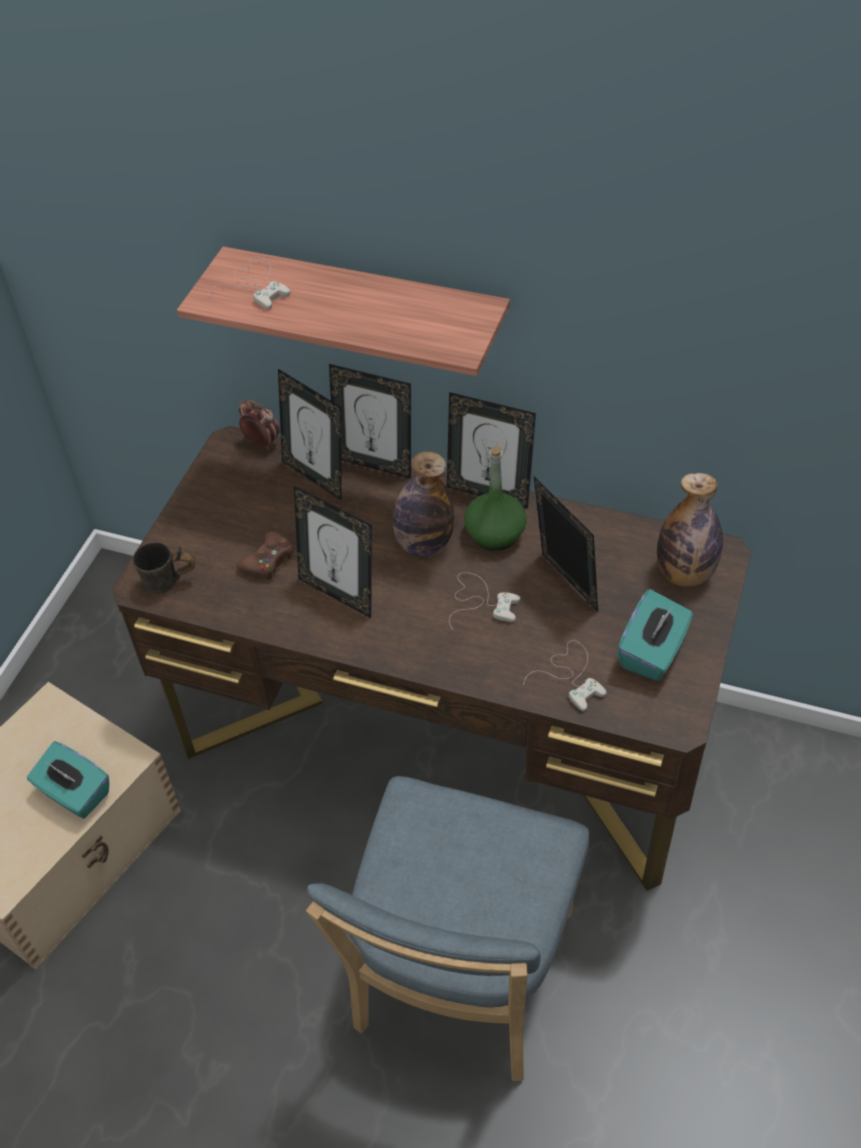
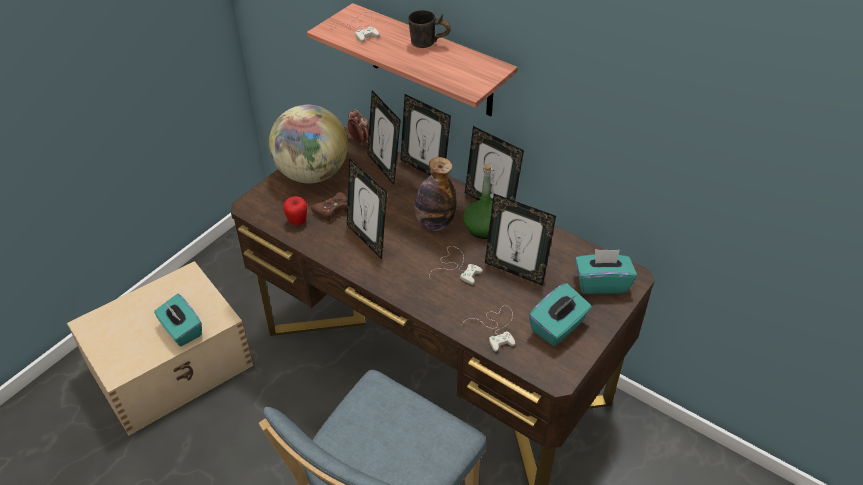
camera: 15 degrees right, 5 degrees down
(169, 585) = (266, 209): grey mug -> grey mug (427, 45)
(213, 512) = (312, 174): none -> globe
(224, 592) = (297, 221): none -> apple
(563, 585) = (515, 270): picture frame -> picture frame turned 135 degrees clockwise
(684, 573) = (601, 283): bottle -> turquoise tissue box

